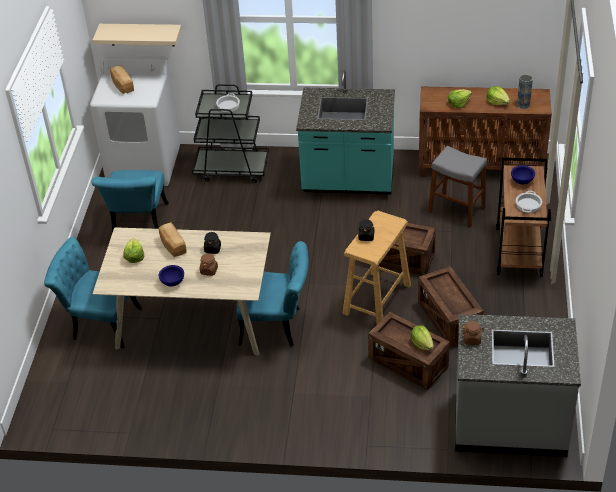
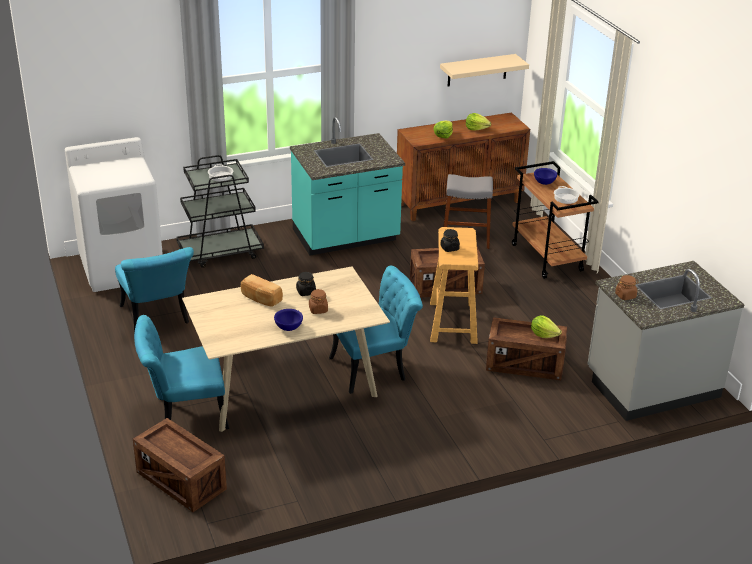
camera: 30 degrees left, 10 degrees down
(122, 85) = (103, 172): bread -> none
(134, 257) = (227, 316): lettuce -> none
(141, 34) = (109, 116): beige shelf -> beige shelf (477, 70)
(449, 319) = (531, 321): crate -> crate (181, 481)
(523, 105) = (500, 126): vase -> none

